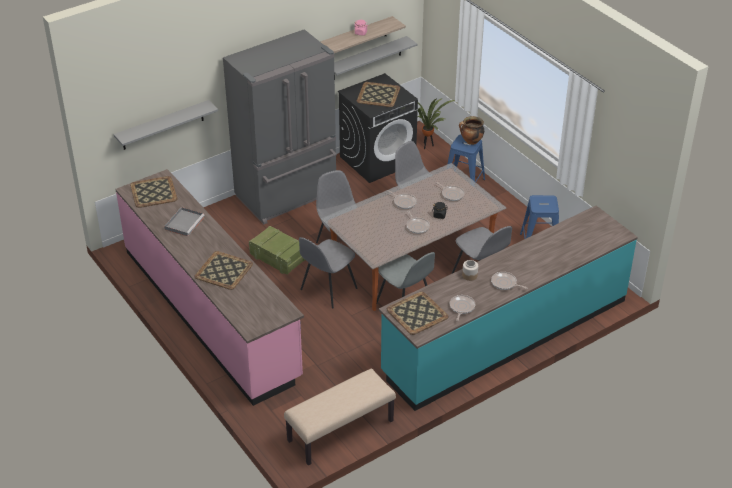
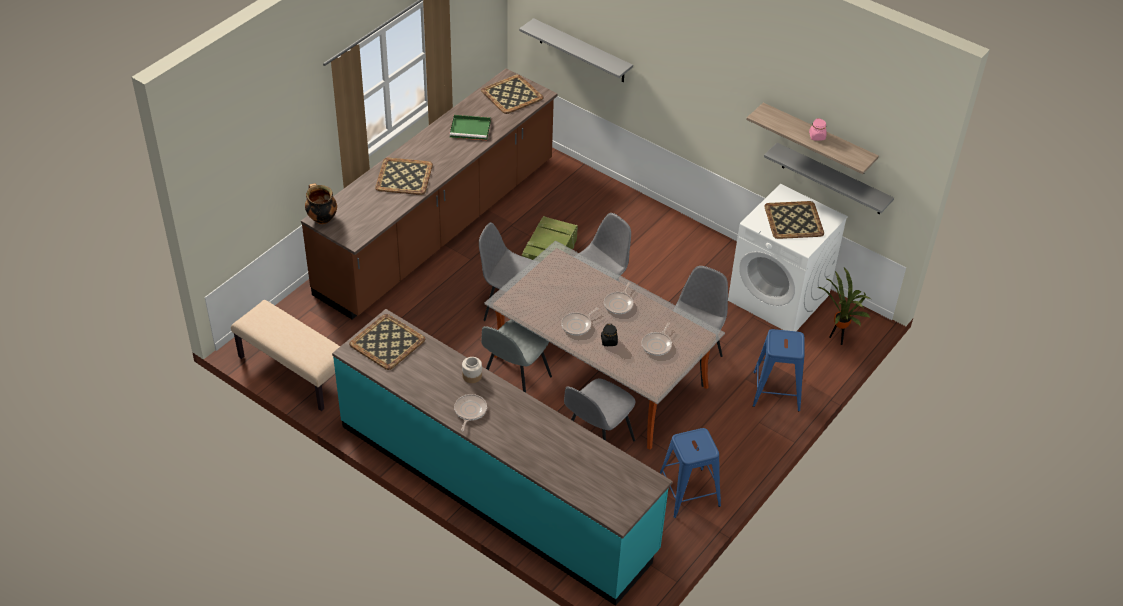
camera: 70 degrees right, 5 degrees up
(184, 222) = (471, 129): grey tray -> green tray
(211, 312) = (438, 227): pink counter -> brown counter
(288, 196) = (663, 236): grey fridge -> none
(377, 160) = (779, 298): black washing machine -> white washing machine
(461, 307) = (411, 379): frying pan -> none
(471, 141) = (791, 347): cooking pot -> cooking pot (321, 218)

